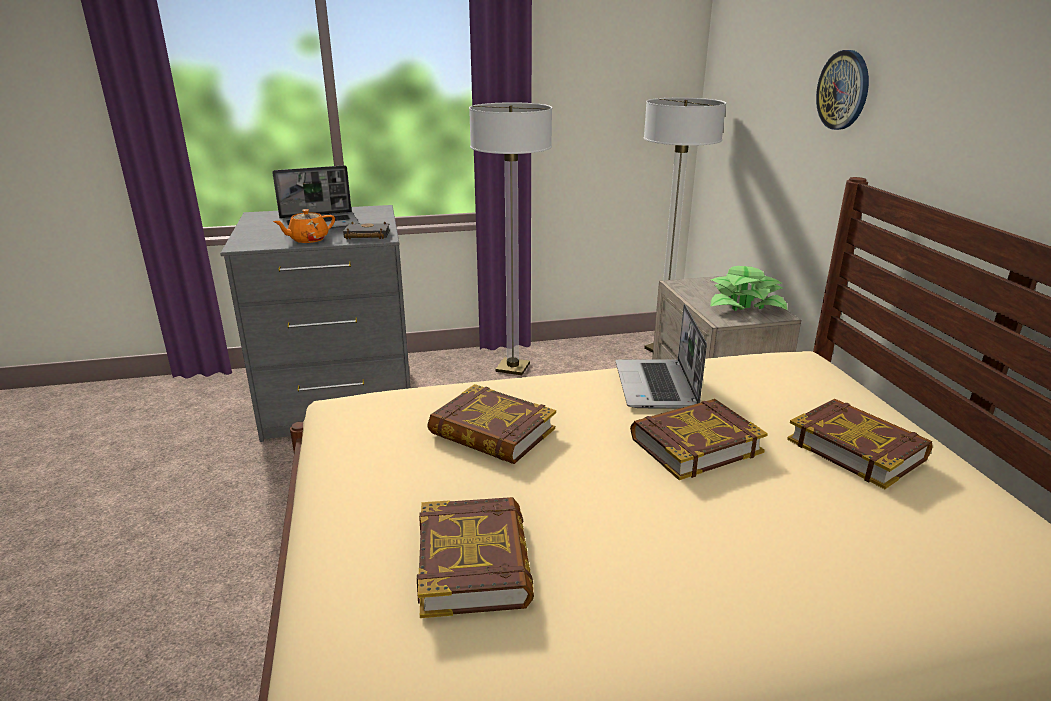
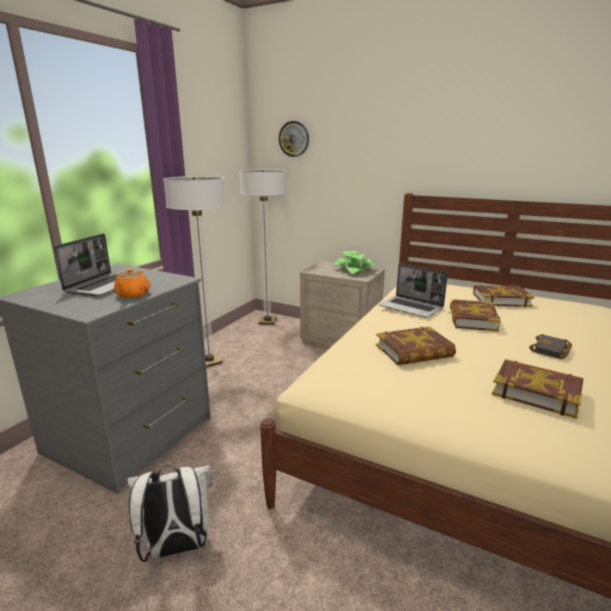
camera: 50 degrees left, 5 degrees down
(221, 507) = (177, 548): none -> white backpack
(365, 235) = (167, 281): black book -> black book (551, 350)
(843, 90) = (378, 155): wall clock -> wall clock (294, 139)

